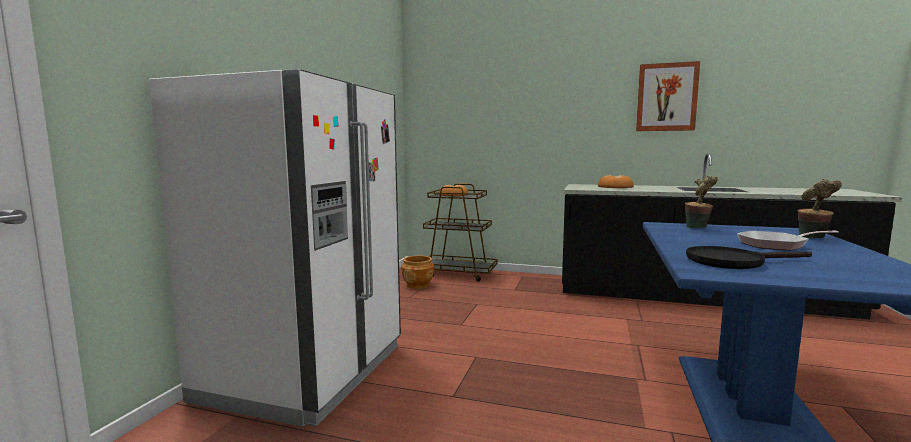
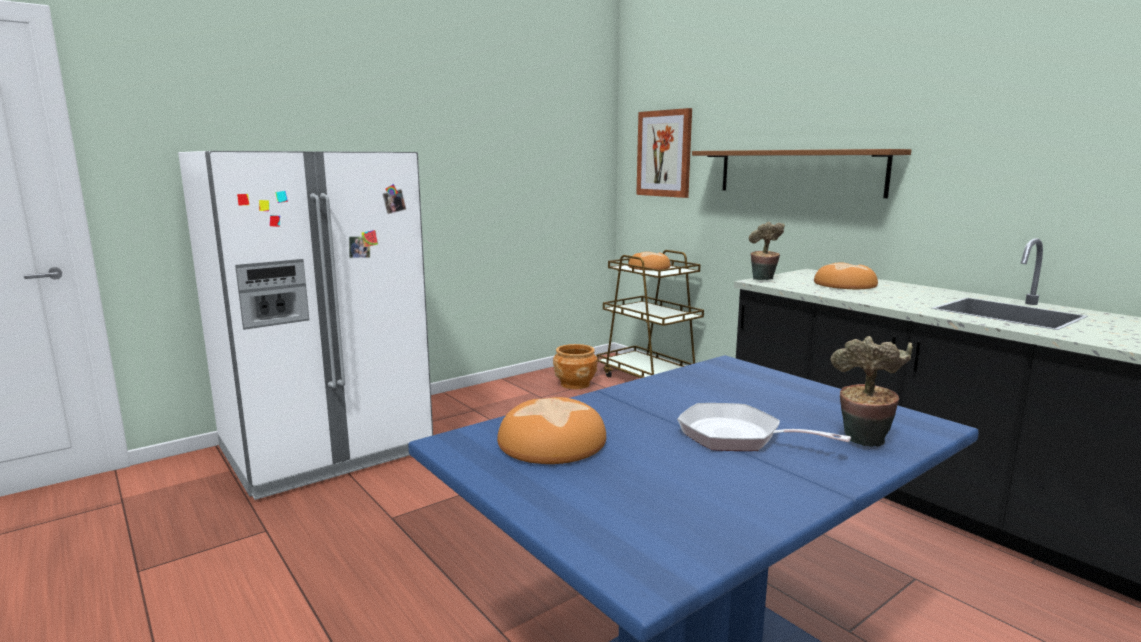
camera: 35 degrees right, 5 degrees up
(555, 127) = (798, 172): none -> brown shelf
(666, 97) = (987, 121): picture -> picture (664, 153)
(698, 228) = (754, 382): potted plant -> potted plant (763, 280)
(733, 261) = (552, 441): black frying pan -> bread

